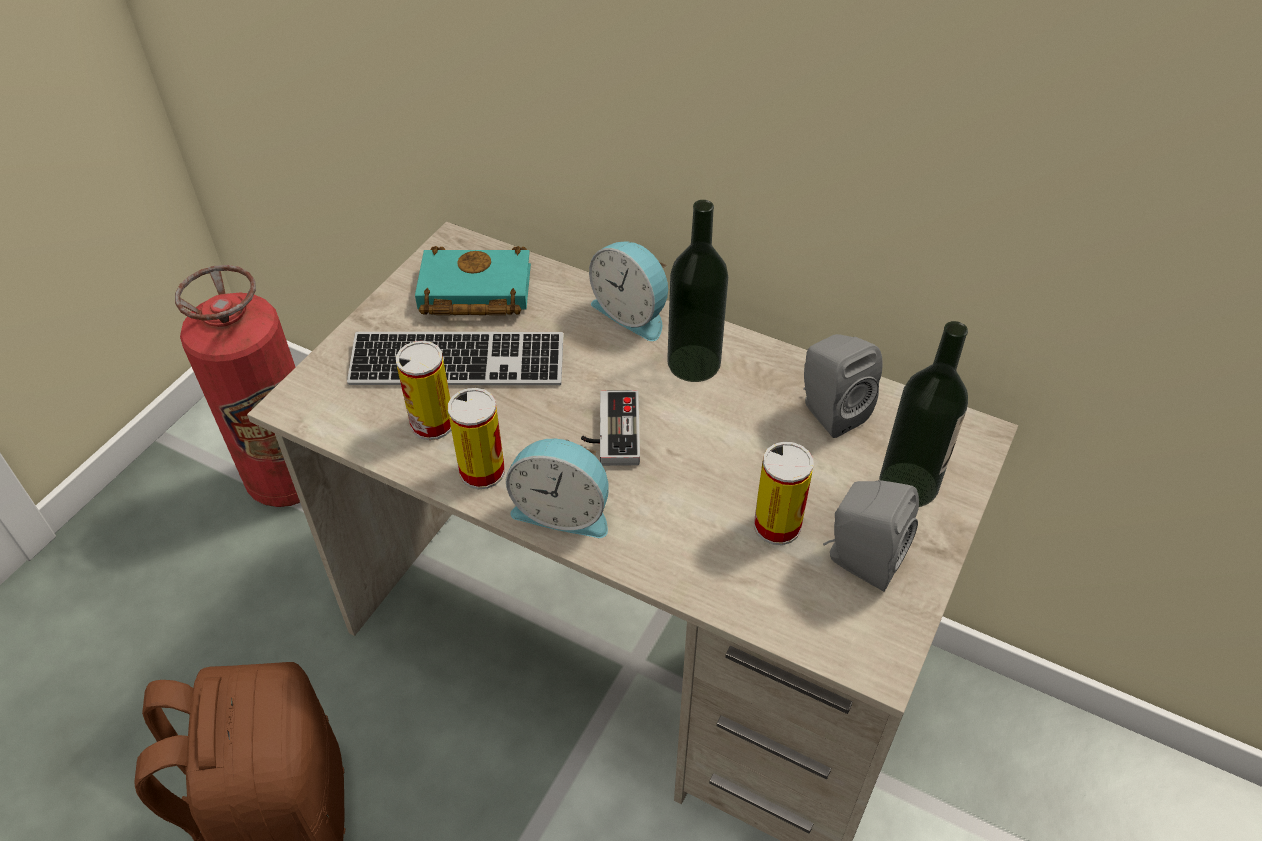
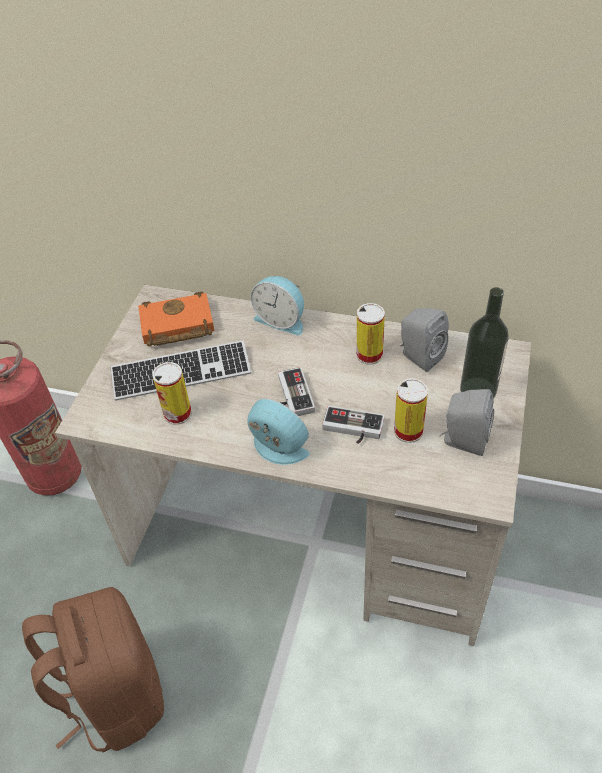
camera: 10 degrees left, 0 degrees up
(472, 292) = (175, 326): turquoise book -> orange book
(482, 471) = (218, 436): can -> can (369, 354)
(563, 510) = (276, 449): alarm clock -> alarm clock turned 150 degrees counterclockwise
(689, 504) = (352, 430): none -> game controller
(693, 363) = (329, 343): bottle -> none

